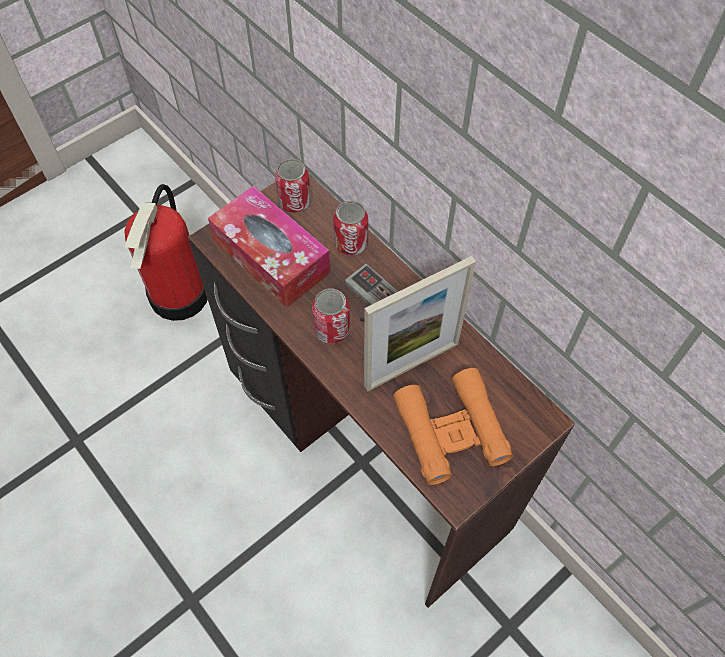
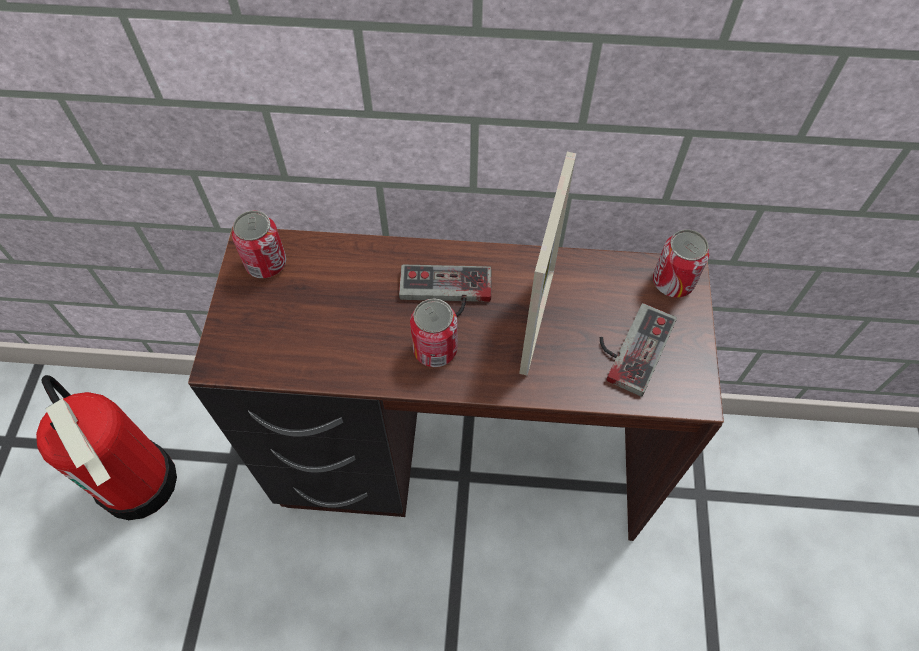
camera: 45 degrees left, 0 degrees up
(271, 256) = (301, 331): tissue box -> none
(351, 243) = (364, 259): can -> can (672, 282)
(451, 431) = (630, 346): orange binoculars -> game controller

